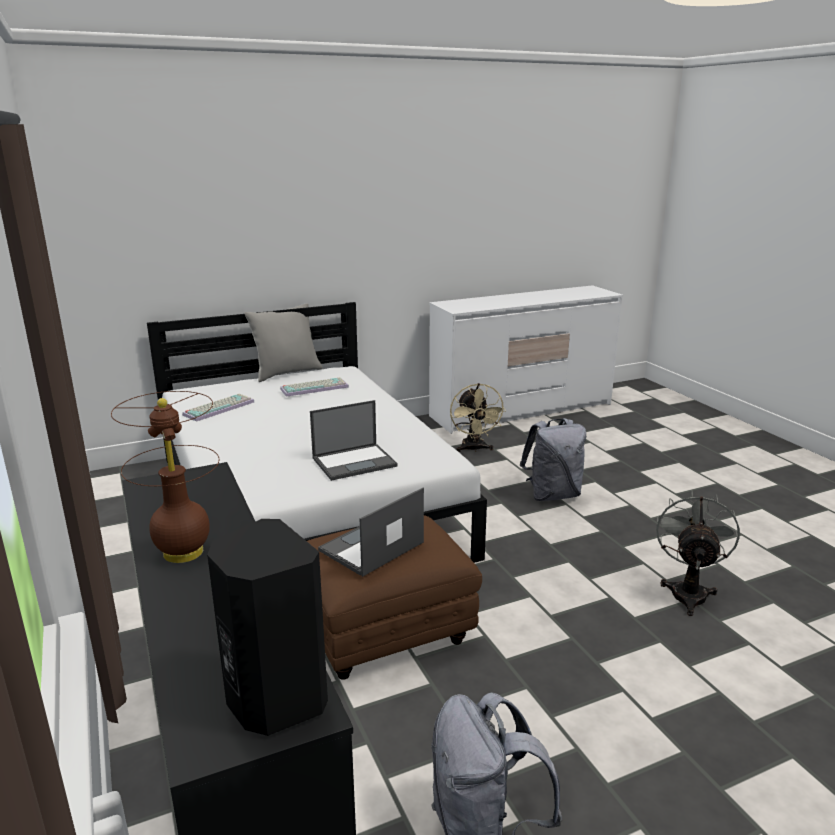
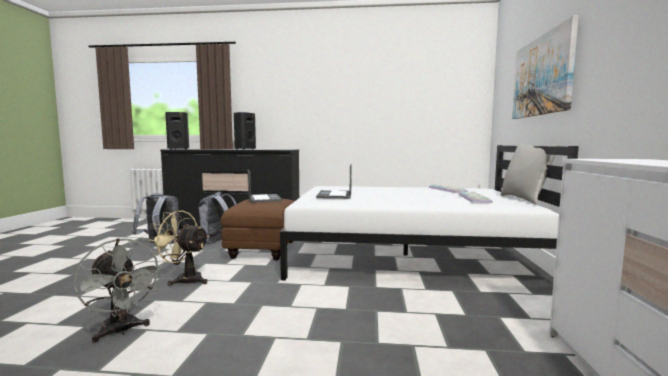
camera: 120 degrees right, 15 degrees down
(183, 552) = (244, 149): brown table lamp -> black speaker
(249, 225) = (542, 76): none -> picture
(474, 449) = (489, 335): beige fan -> beige fan (184, 279)
(552, 495) = (333, 339): grey backpack -> grey backpack (218, 241)

